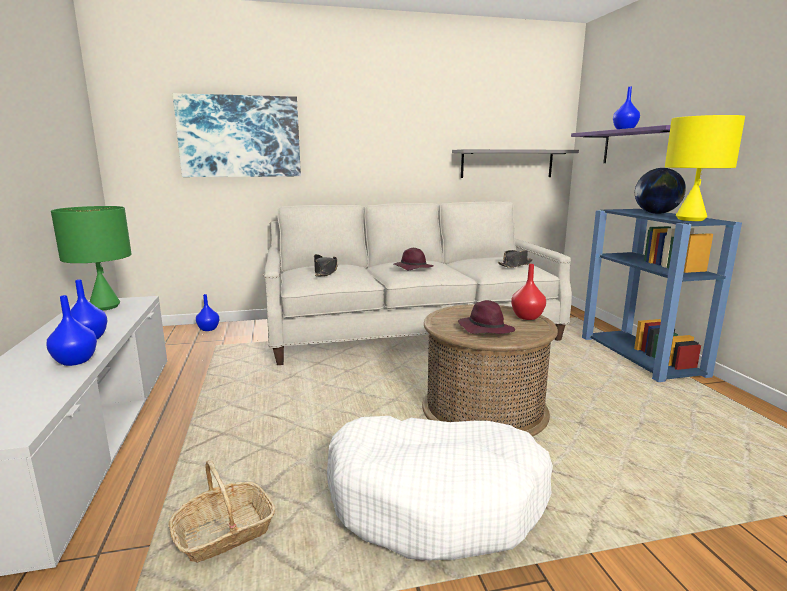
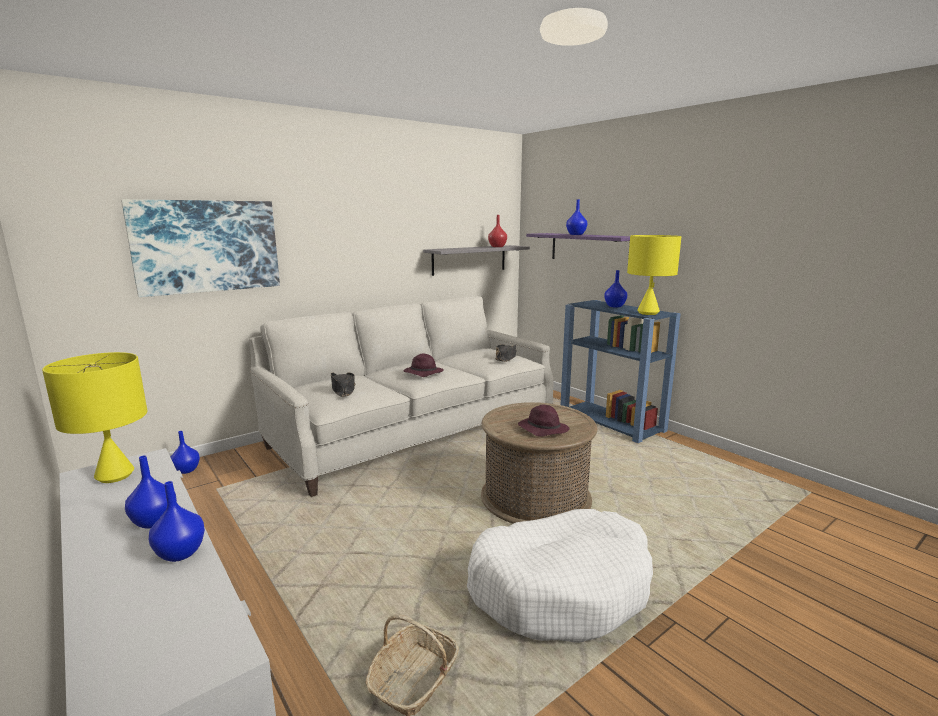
camera: 25 degrees left, 0 degrees up
(105, 307) = (115, 476): green table lamp -> yellow table lamp
(526, 317) = (561, 411): red vase -> red vase (497, 247)
(656, 213) = (614, 306): globe -> blue vase

